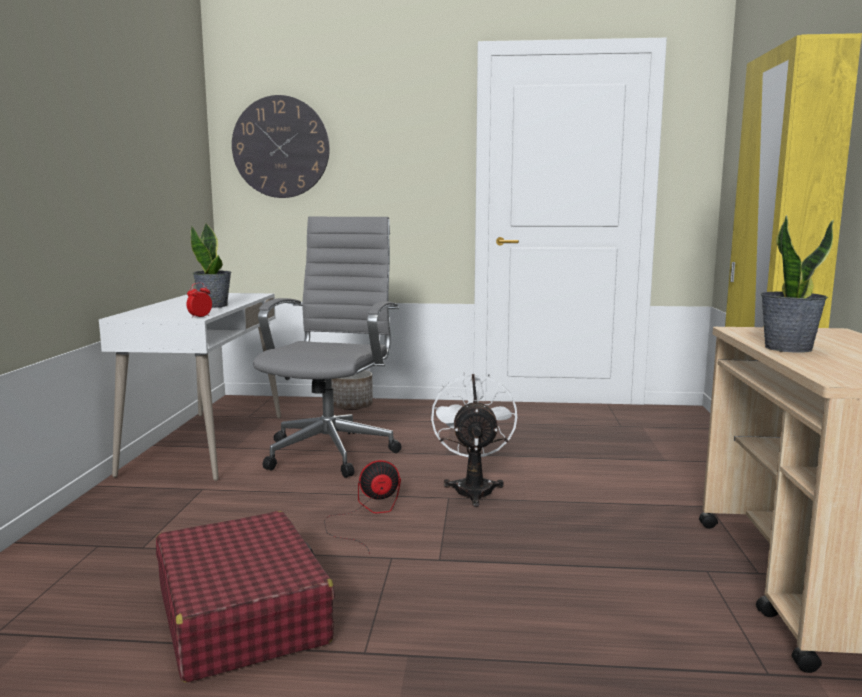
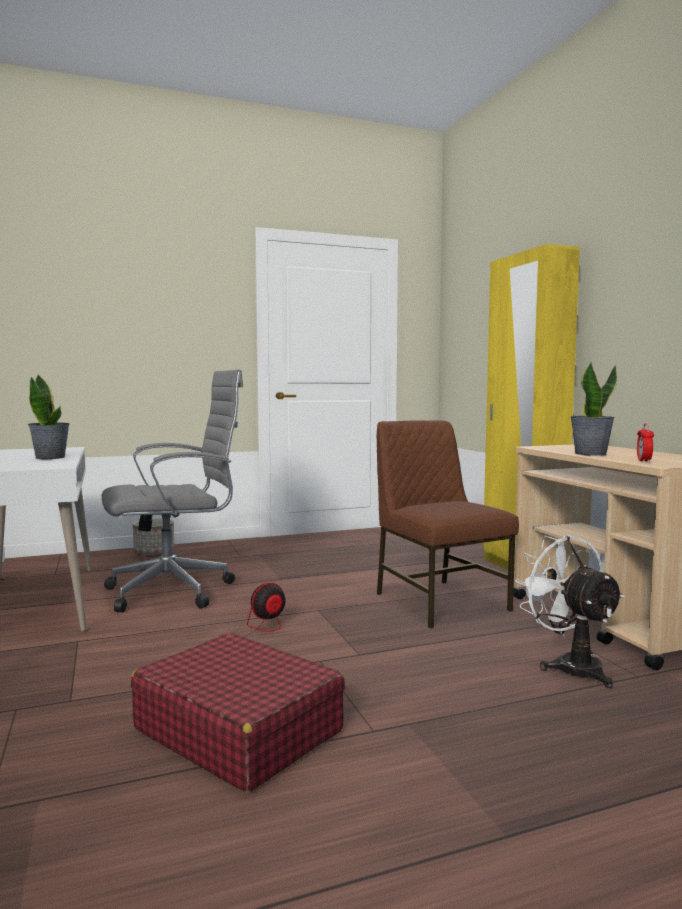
camera: 25 degrees left, 5 degrees down
(200, 317) = (63, 465): alarm clock -> alarm clock (644, 461)
(280, 147) = (69, 307): wall clock -> none
(332, 451) = (176, 591): grey office chair -> grey office chair turned 75 degrees clockwise
(473, 488) = (331, 600): white fan -> white fan (570, 665)
(597, 512) = (439, 601): none -> brown chair

